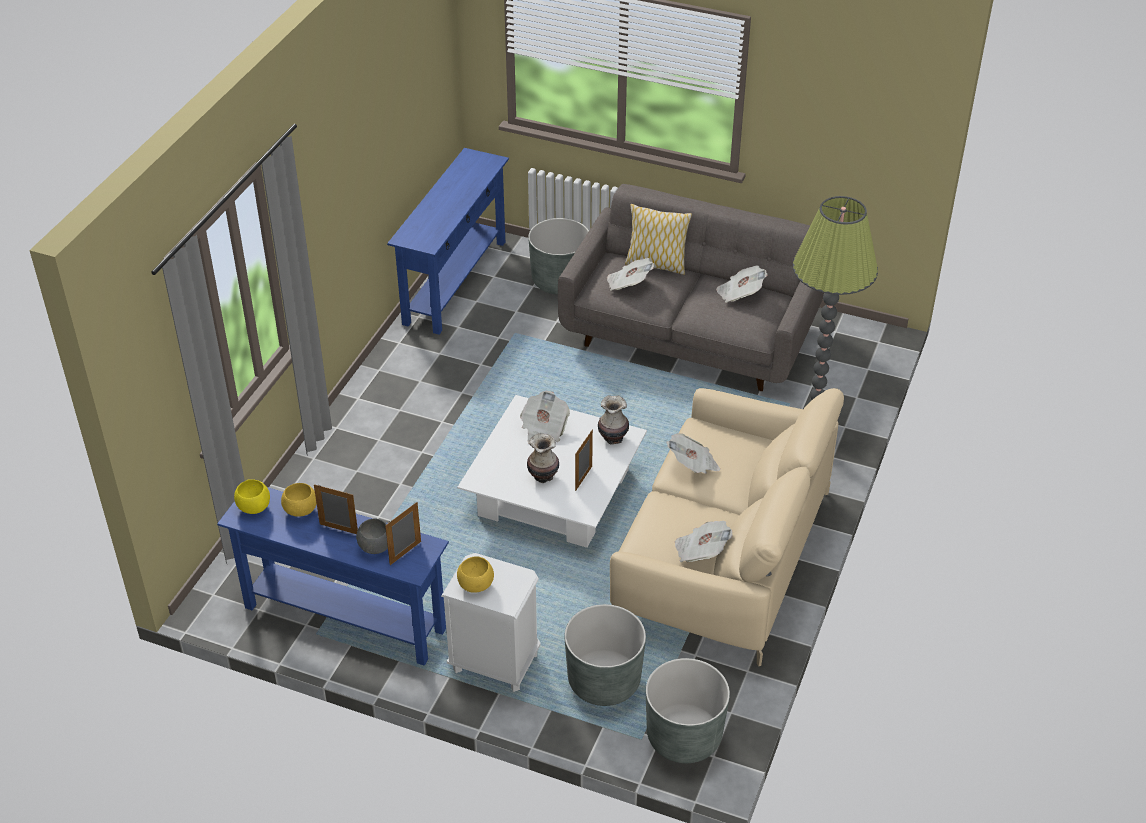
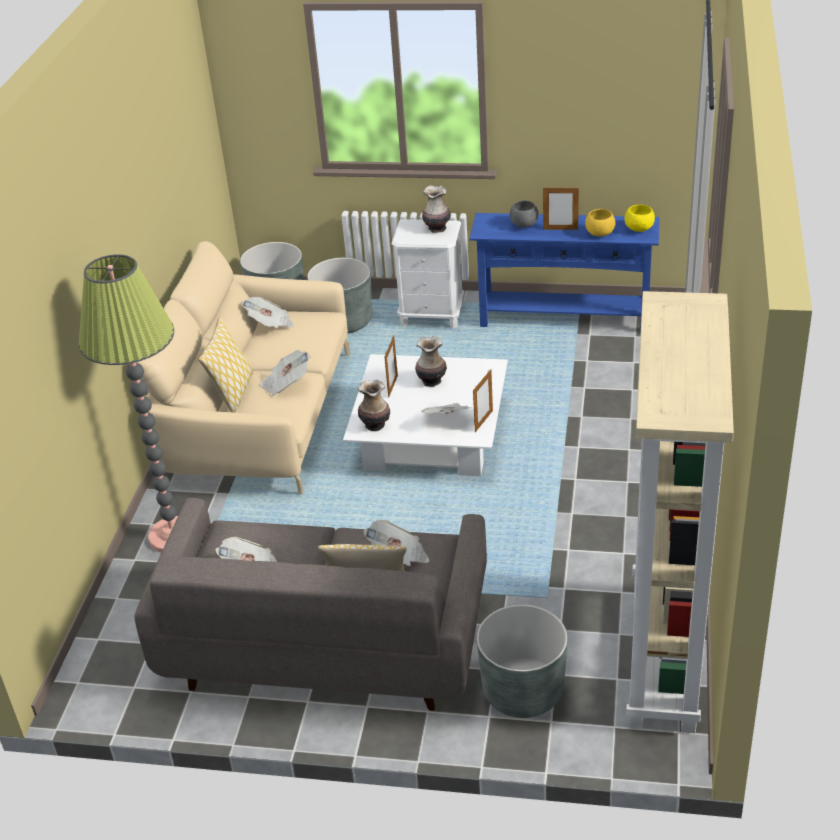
camera: 170 degrees right, 5 degrees down
(405, 553) = (498, 226): picture frame -> picture frame (483, 421)
(454, 282) = (664, 658): blue console table -> beige bookcase
(475, 585) = (437, 229): yellow bowl -> vase
(748, 469) = (233, 393): none -> pillow

